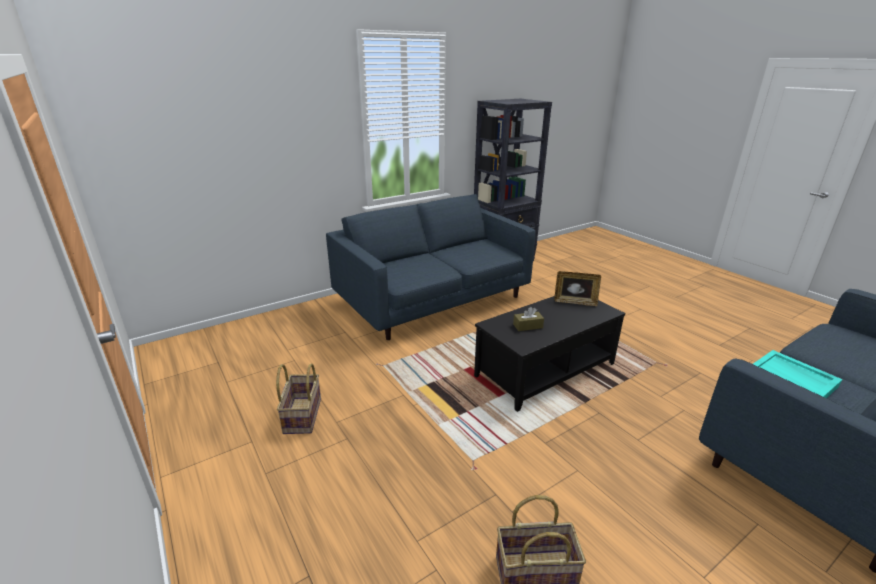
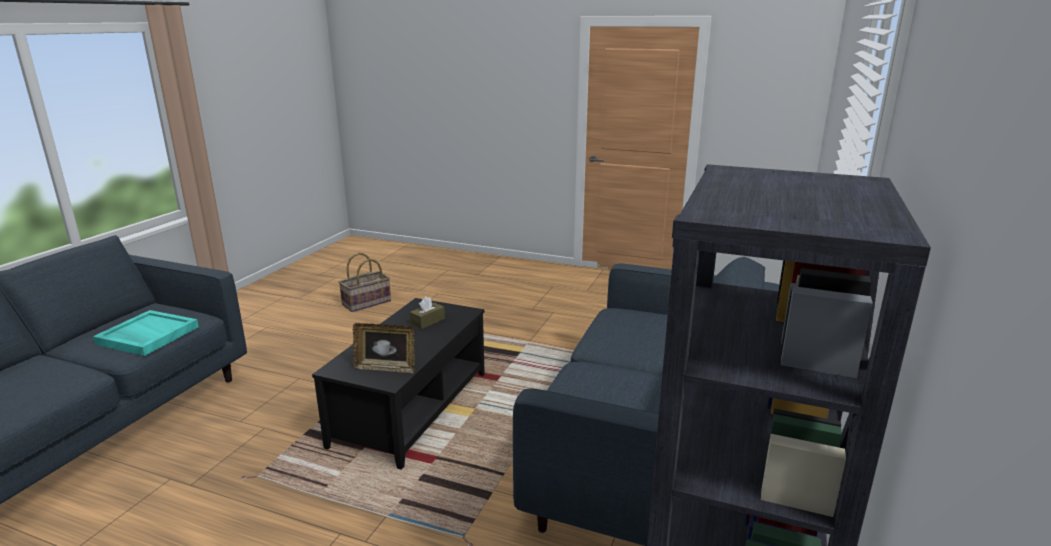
camera: 145 degrees right, 5 degrees down
(301, 415) = (582, 307): basket -> none
(575, 302) = (386, 368): picture frame -> picture frame turned 150 degrees counterclockwise

